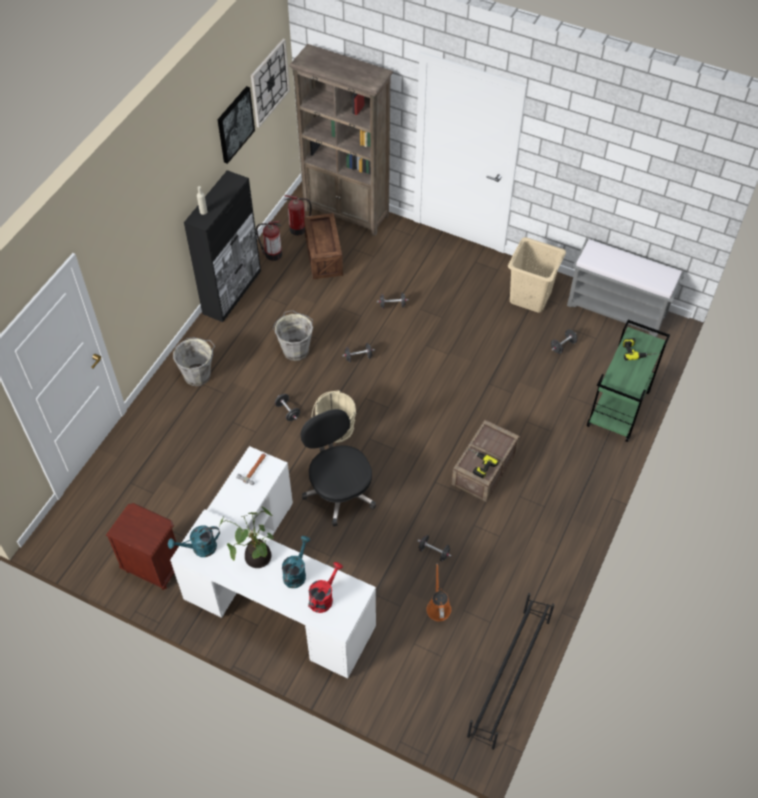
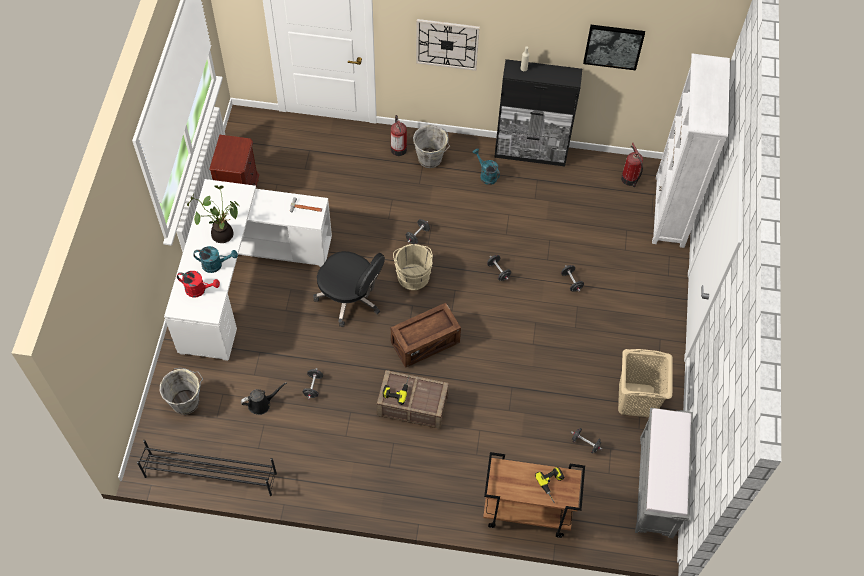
camera: 70 degrees right, 5 degrees up
(200, 549) = (219, 194): turquoise watering can -> turquoise watering can (486, 175)
(269, 83) = (681, 53): wall clock -> wall clock (447, 44)
(272, 254) = (589, 168): fire extinguisher -> fire extinguisher (398, 148)
(295, 349) = (486, 220): grey bucket -> grey bucket (186, 402)
(324, 256) = (605, 209): crate -> crate (425, 343)
(339, 491) = (350, 298): black office chair -> black office chair turned 75 degrees clockwise
(346, 213) = (669, 211): brown bookcase -> white bookcase
(438, 606) = (261, 403): orange watering can -> black watering can
(618, 409) = (526, 512): green cart -> brown cart

